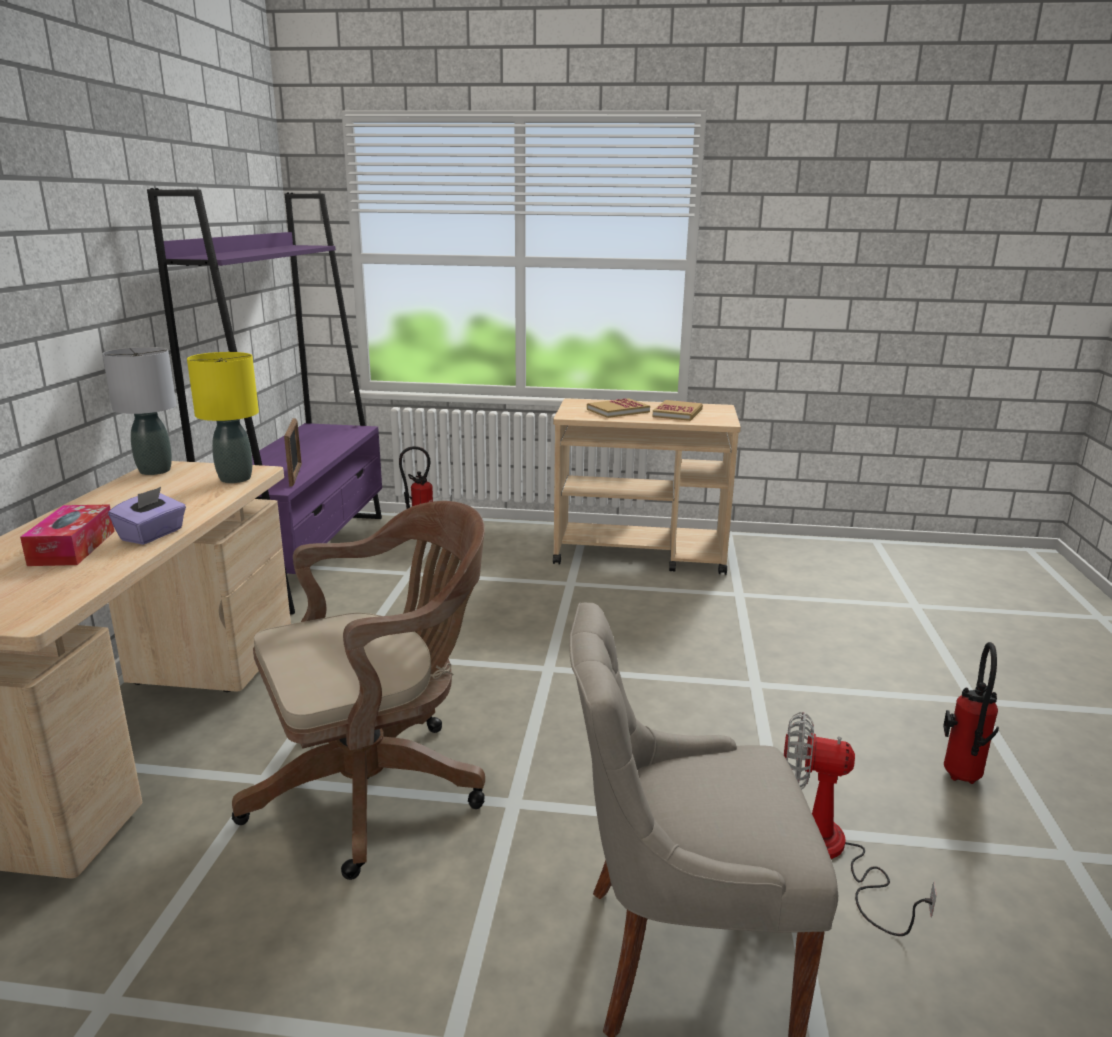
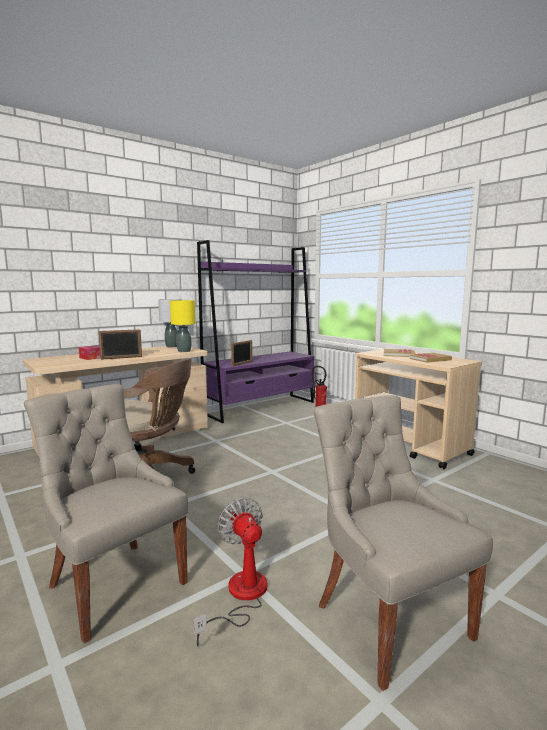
camera: 45 degrees right, 10 degrees down
(152, 535) = (121, 358): purple tissue box -> picture frame
(959, 779) = (388, 619): fire extinguisher -> grey chair

